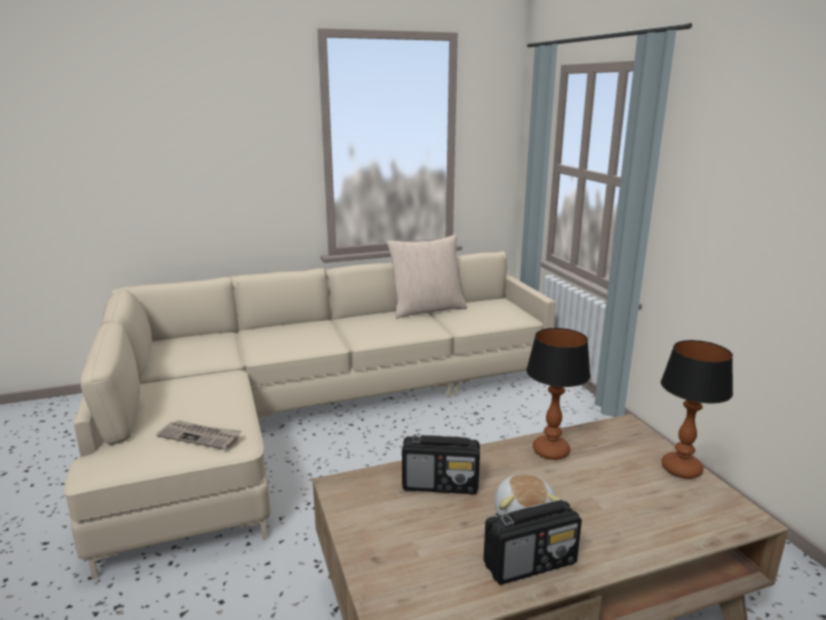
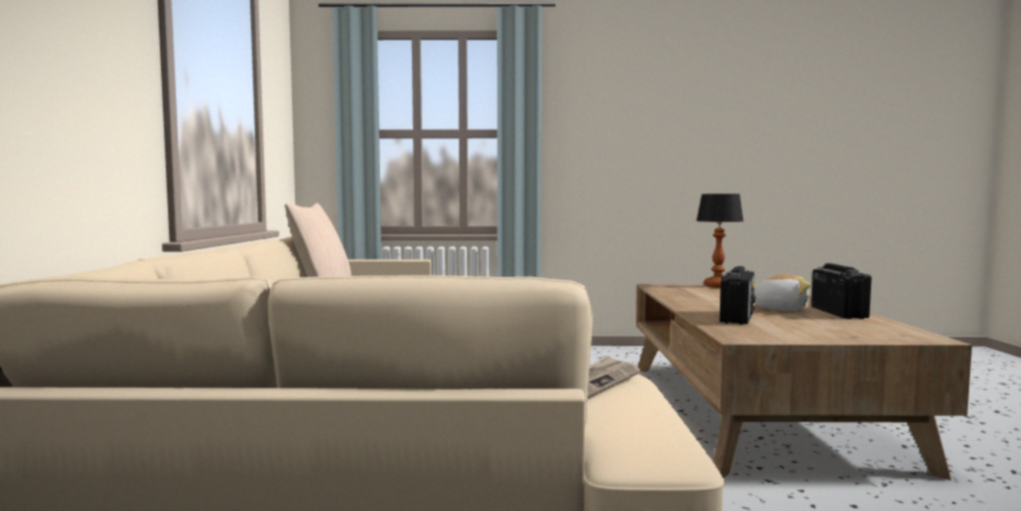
camera: 70 degrees left, 15 degrees down
(550, 451) = (688, 298): table lamp -> none

